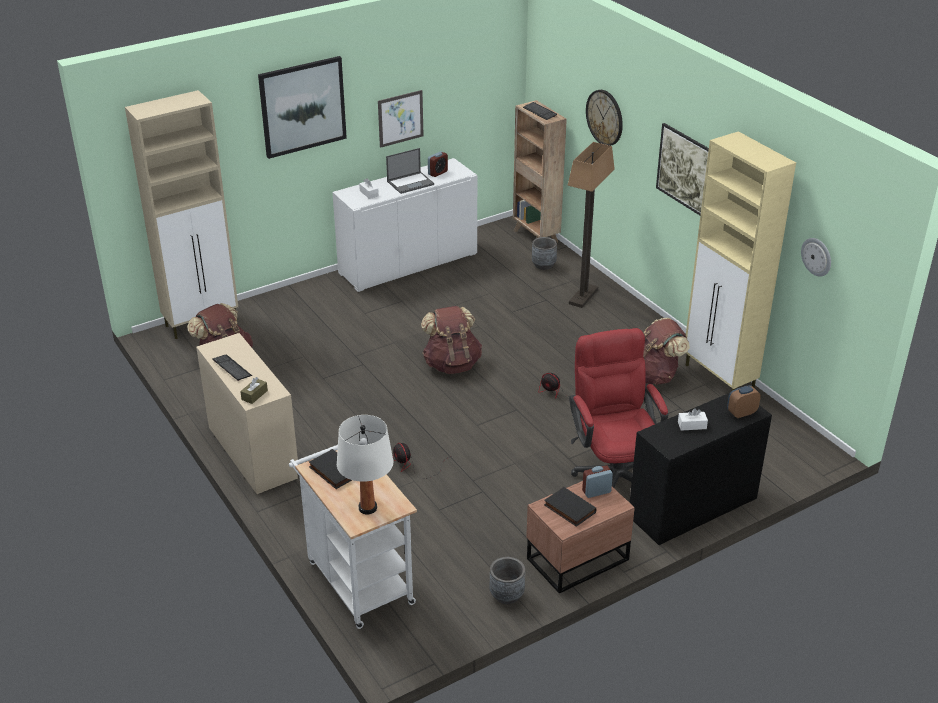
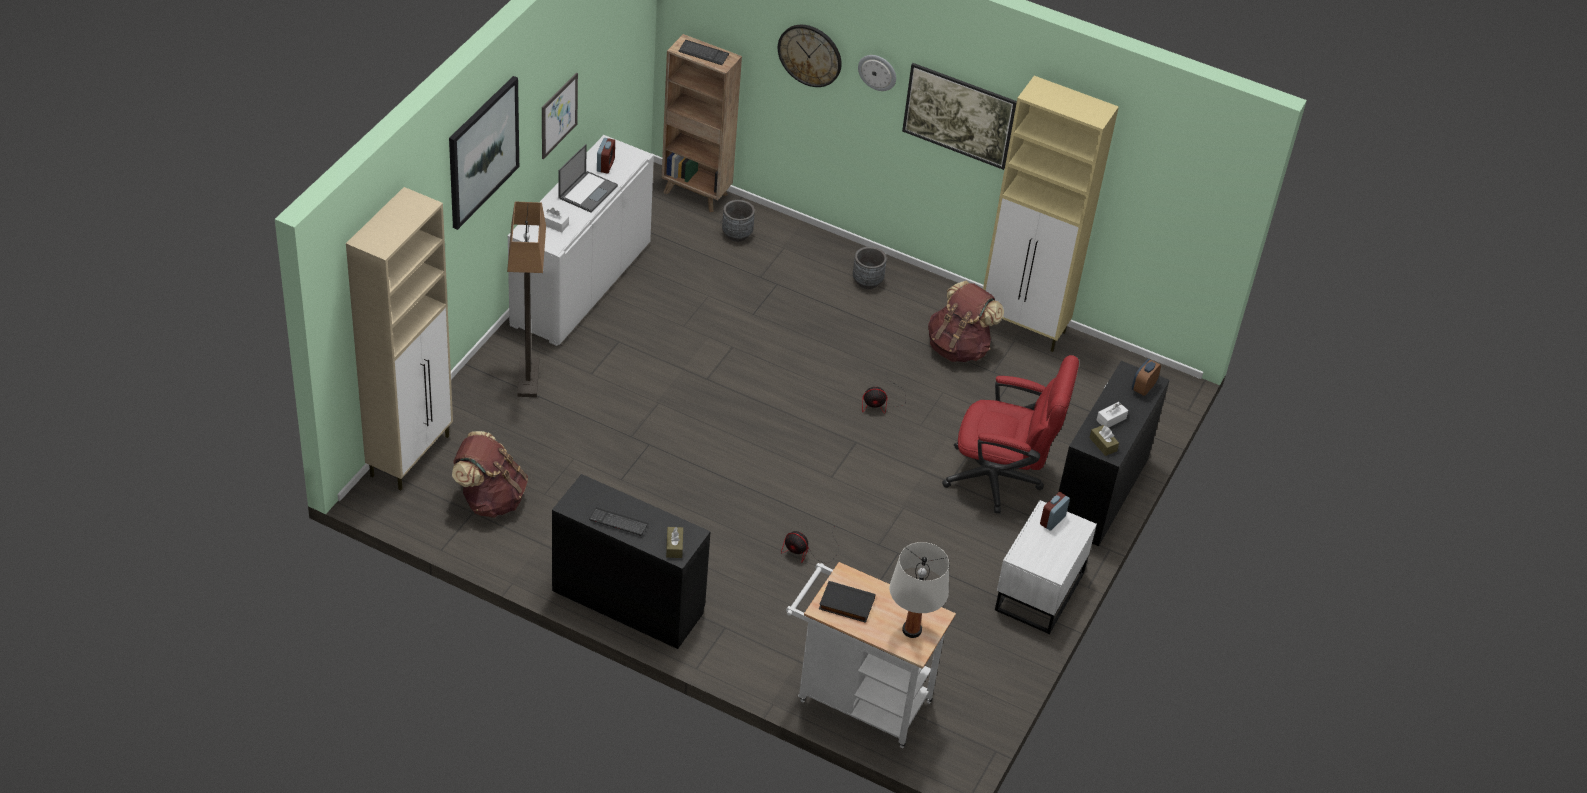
camera: 35 degrees left, 10 degrees up
(252, 452) = (627, 601): beige desk -> black desk
(452, 364) = (744, 409): brown backpack -> none
(506, 595) = (1005, 656): grey planter -> grey planter (867, 281)
(568, 509) = (1042, 549): black book -> none
(575, 559) = (1037, 592): brown nightstand -> white nightstand
(583, 296) = (813, 265): floor lamp -> floor lamp (528, 378)
(613, 471) = (1002, 479): red office chair -> red office chair turned 150 degrees clockwise
(668, 440) = (1103, 444): none -> brown tissue box
(817, 256) = (1146, 193): wall clock -> wall clock (877, 72)

